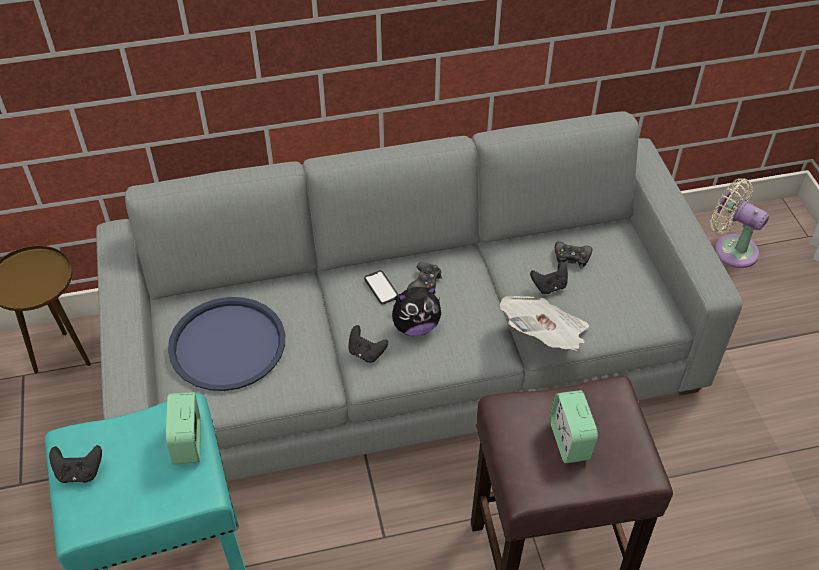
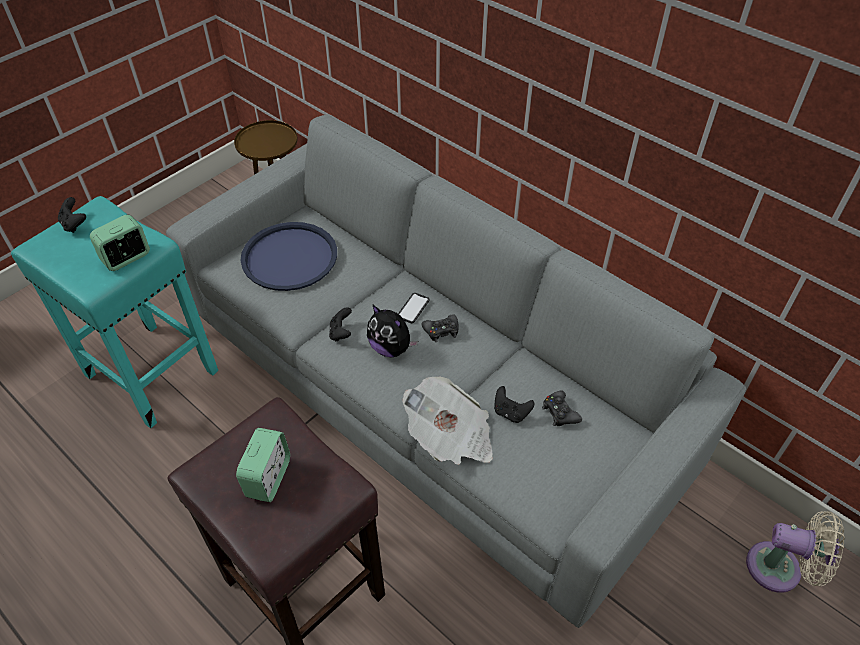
camera: 55 degrees right, 0 degrees up
(569, 441) = (268, 478): alarm clock -> alarm clock turned 150 degrees clockwise
(731, 249) = (779, 569): beige fan -> beige fan turned 105 degrees clockwise

